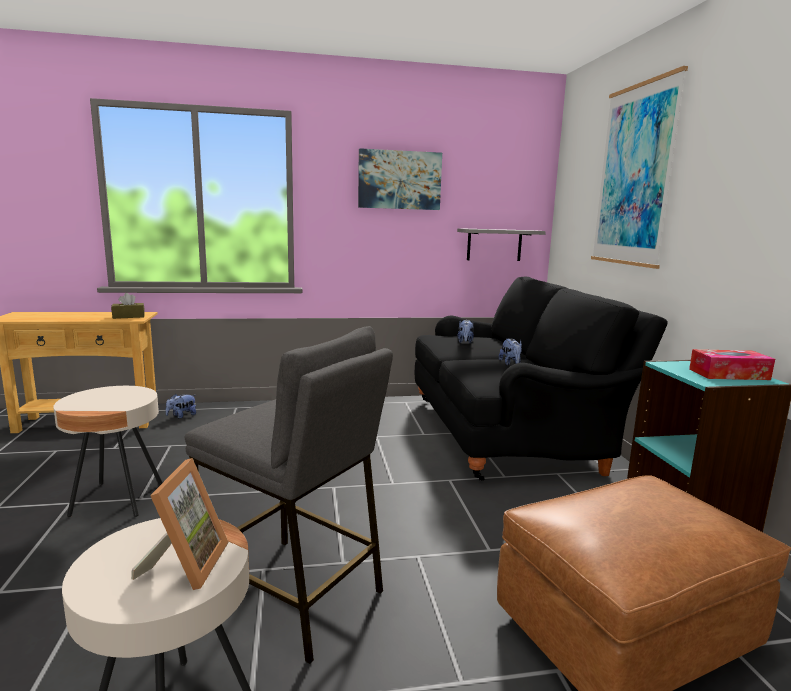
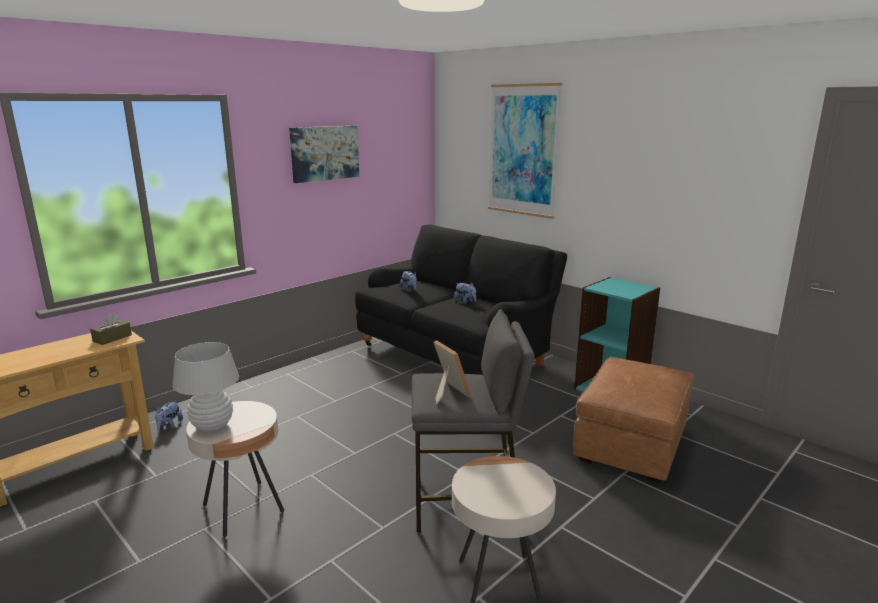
camera: 35 degrees left, 5 degrees up
(87, 398) = (212, 426): none -> white table lamp
(185, 564) = (518, 480): picture frame -> picture frame (447, 393)
(494, 245) = (398, 200): grey shelf -> none
(728, 374) = (629, 287): tissue box -> none

